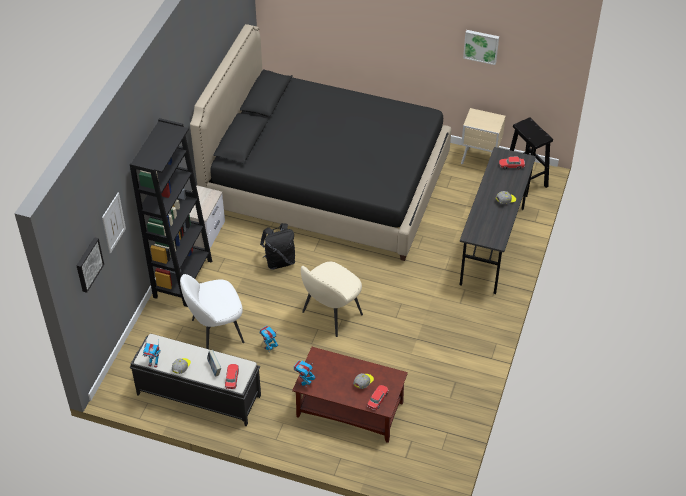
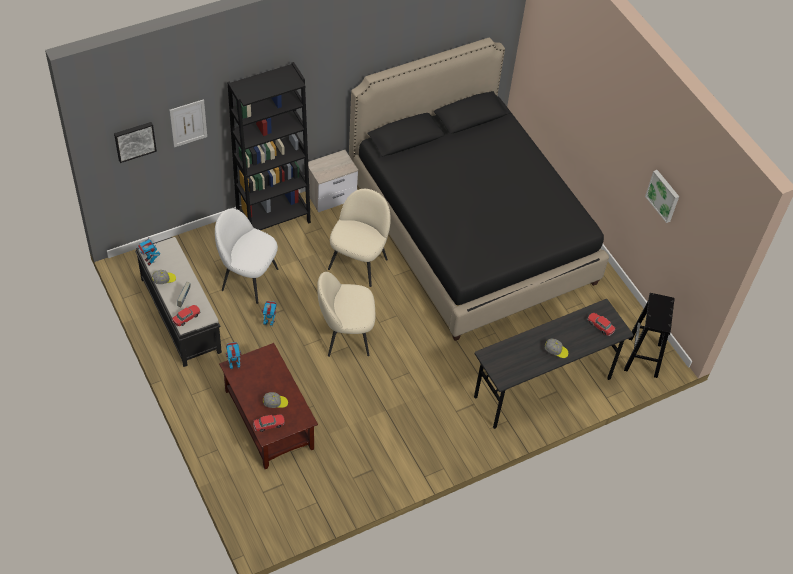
camera: 40 degrees right, 5 degrees up
(279, 261) = (358, 263): black backpack -> beige chair
(480, 160) = (625, 309): beige nightstand -> none

